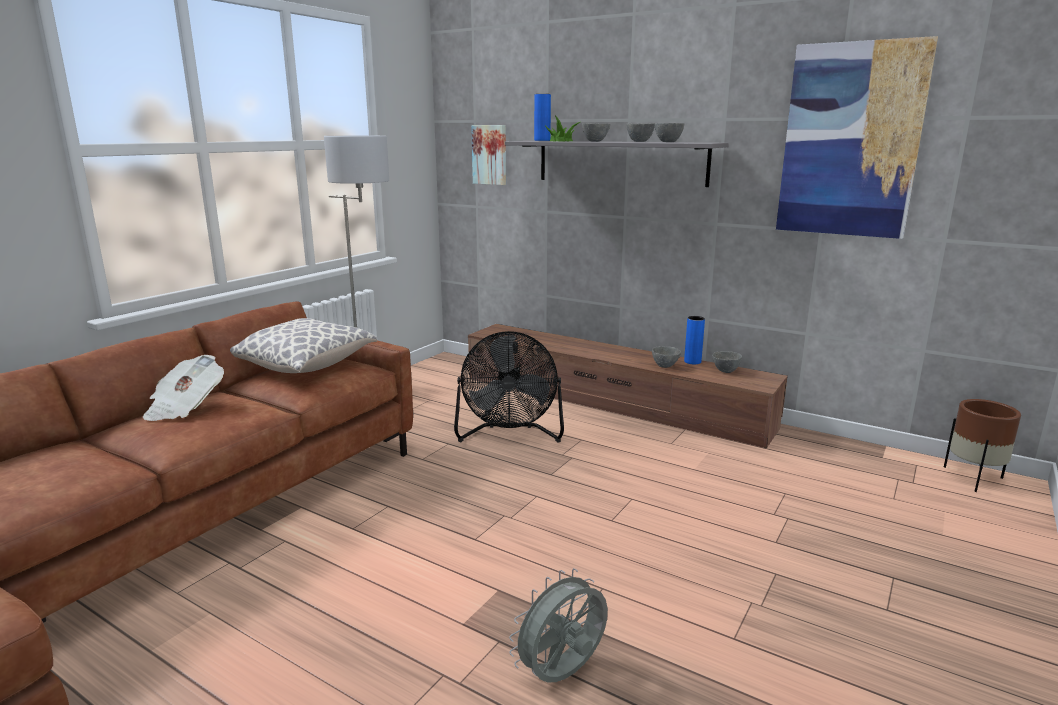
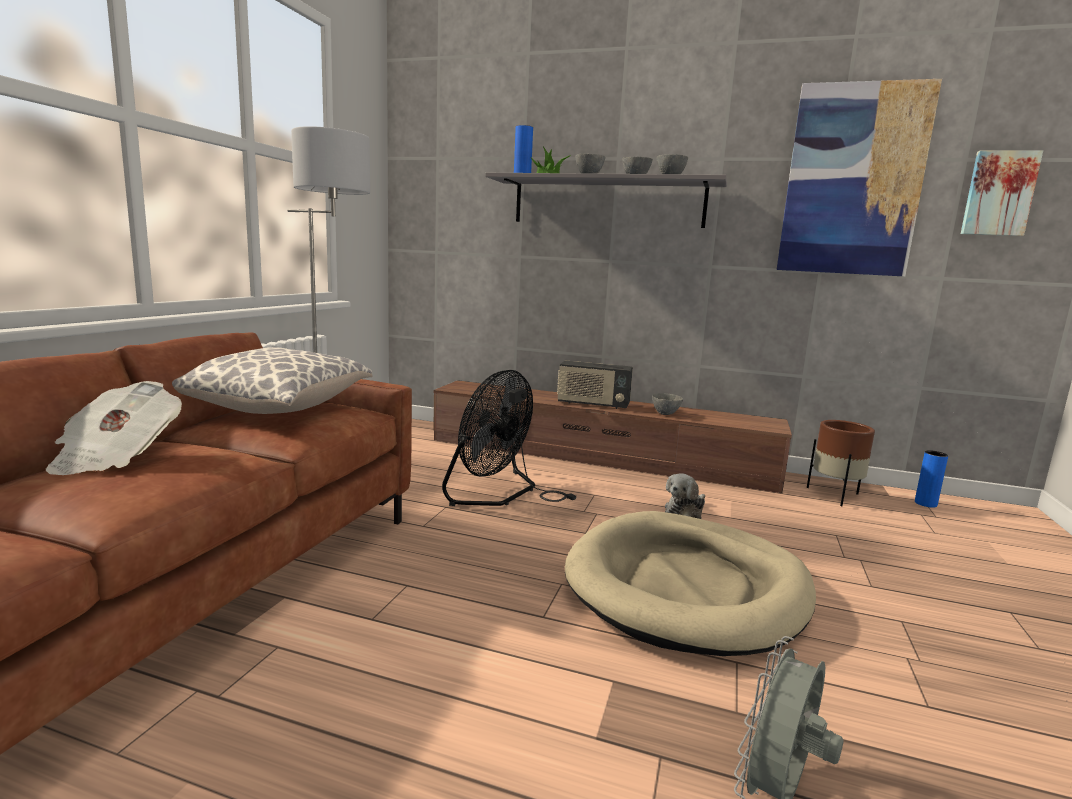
camera: 15 degrees left, 5 degrees down
(490, 154) = (455, 194): picture -> picture (998, 194)
(506, 432) = (507, 492): black fan -> black fan turned 135 degrees clockwise
(602, 354) = (593, 404): none -> radio
(605, 527) = (687, 587): none -> beige dog bed
(654, 461) = (685, 512): none -> plush toy
(692, 361) = (688, 409): blue vase -> blue vase (925, 503)
(726, 371) = (728, 417): grey bowl -> none
(974, 479) = (981, 510): brown planter -> brown planter (835, 496)

